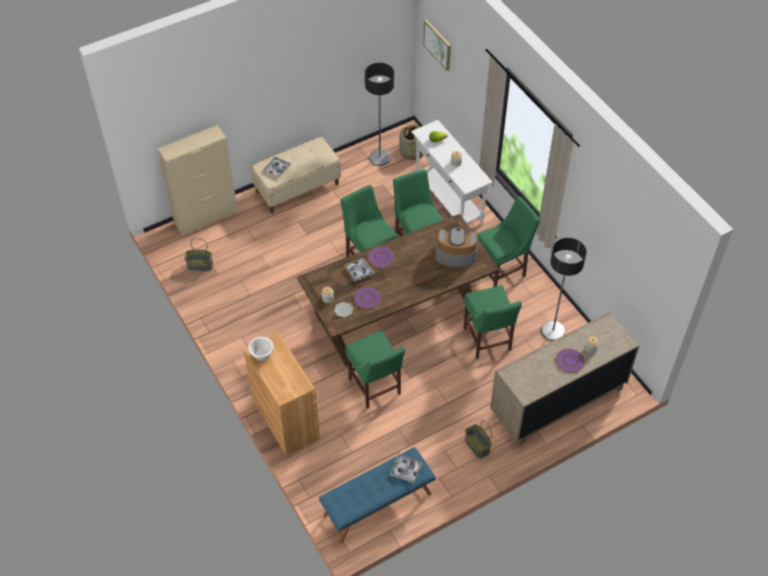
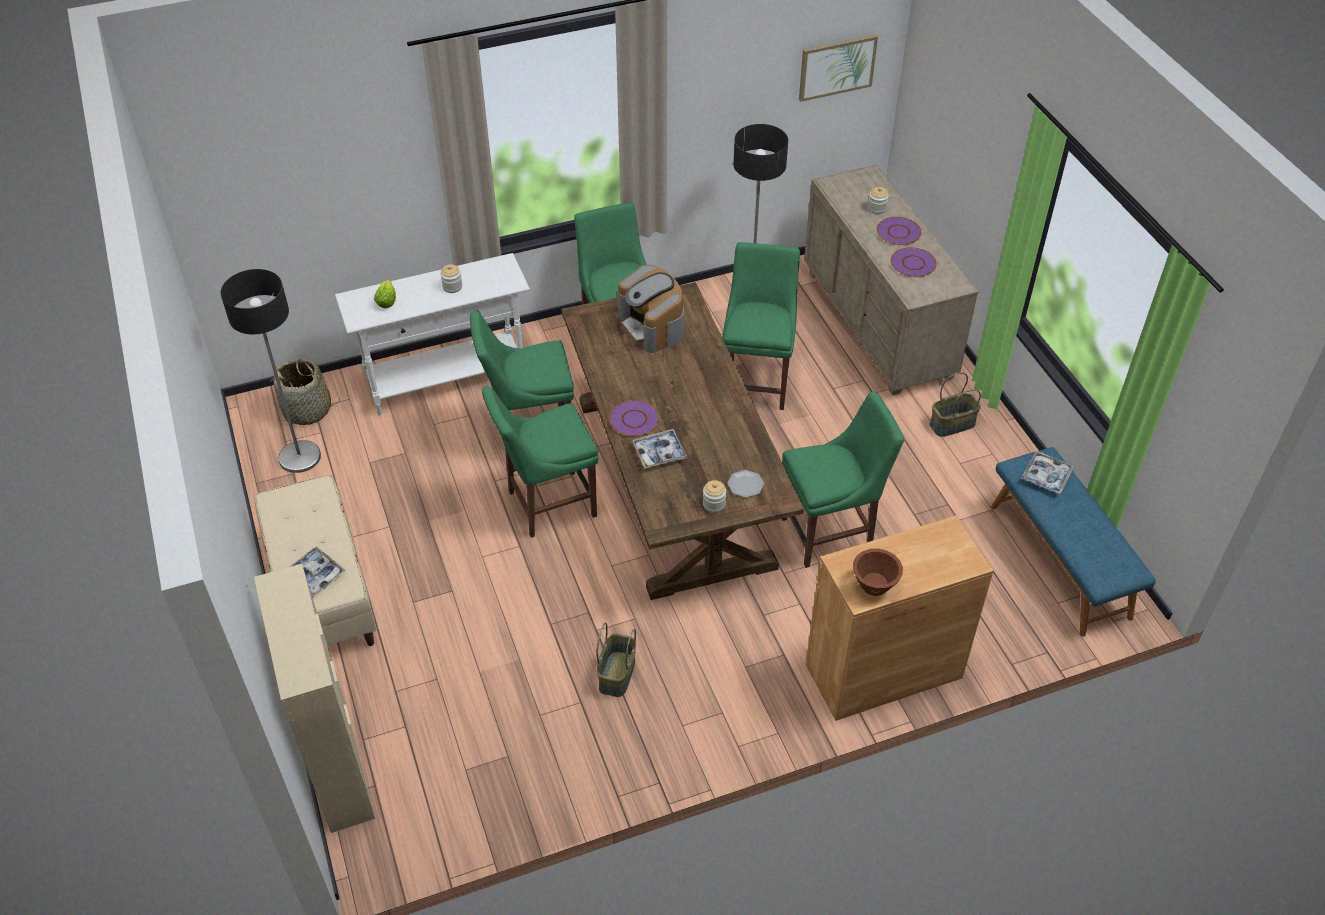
camera: 80 degrees left, 5 degrees down
(199, 265) = (475, 788): basket -> basket (617, 675)
(262, 355) = (873, 586): white bowl -> brown bowl
(367, 298) = (724, 449): purple plate -> purple plate (913, 263)
(437, 44) = (244, 185): picture -> picture (837, 67)
(455, 254) = (652, 326): coffee machine -> coffee machine turned 45 degrees counterclockwise
(487, 341) = (757, 381): green chair -> green chair turned 75 degrees counterclockwise

